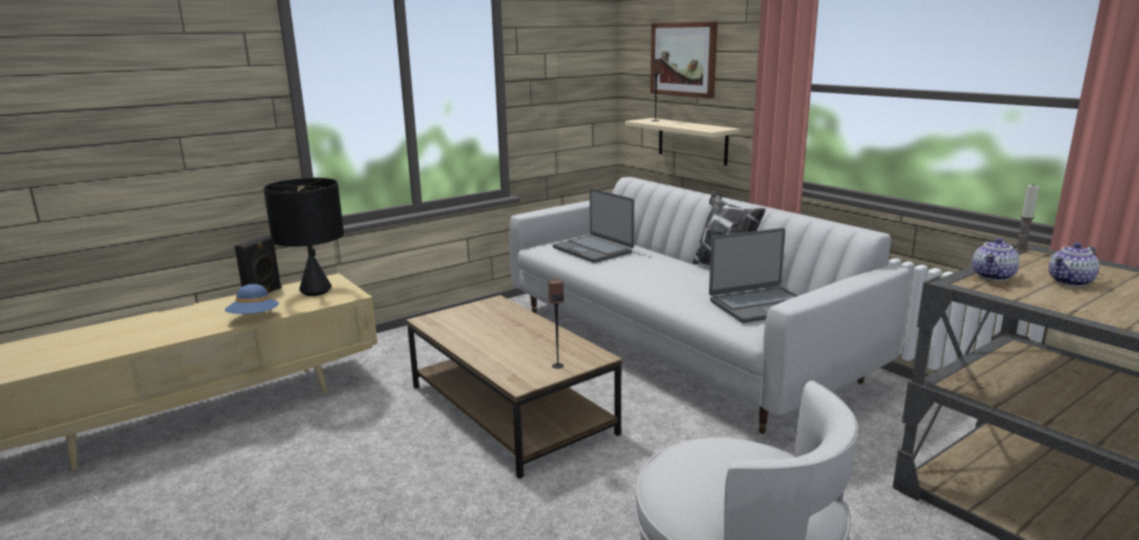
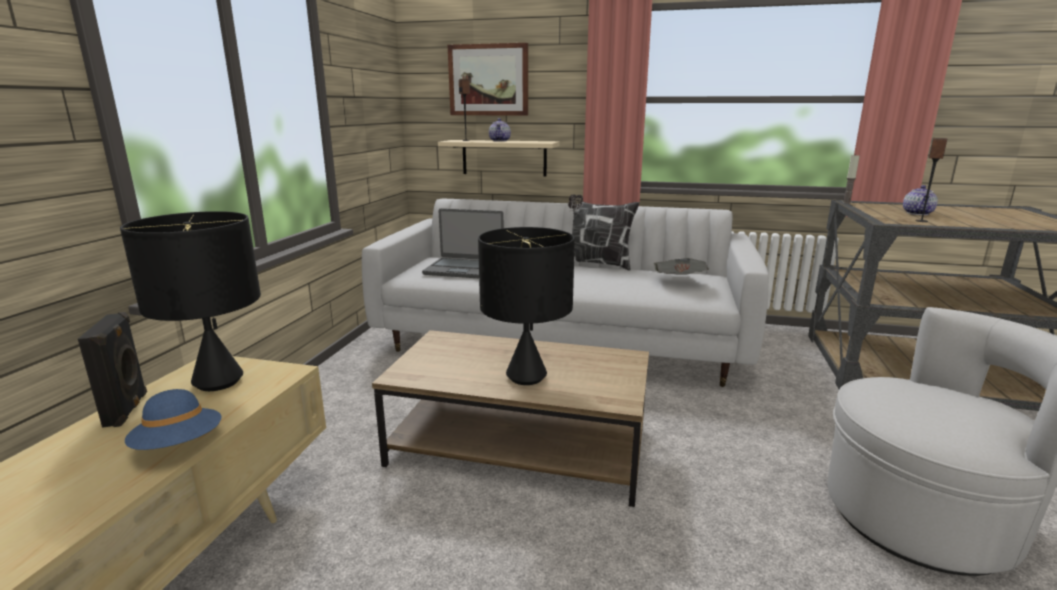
camera: 40 degrees left, 0 degrees up
(494, 346) = (526, 378): none -> black table lamp
(557, 366) = (616, 375): speaker -> speaker (921, 221)
(760, 305) = (679, 282): laptop -> newspaper
(993, 277) = (887, 216): teapot -> teapot (500, 141)

